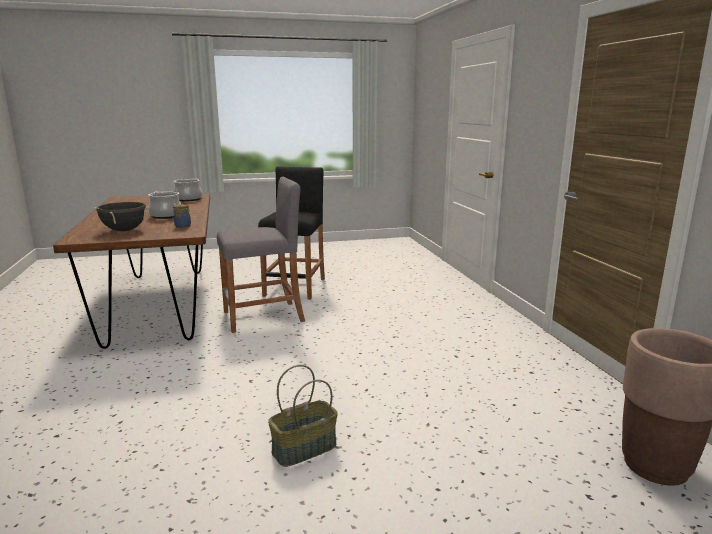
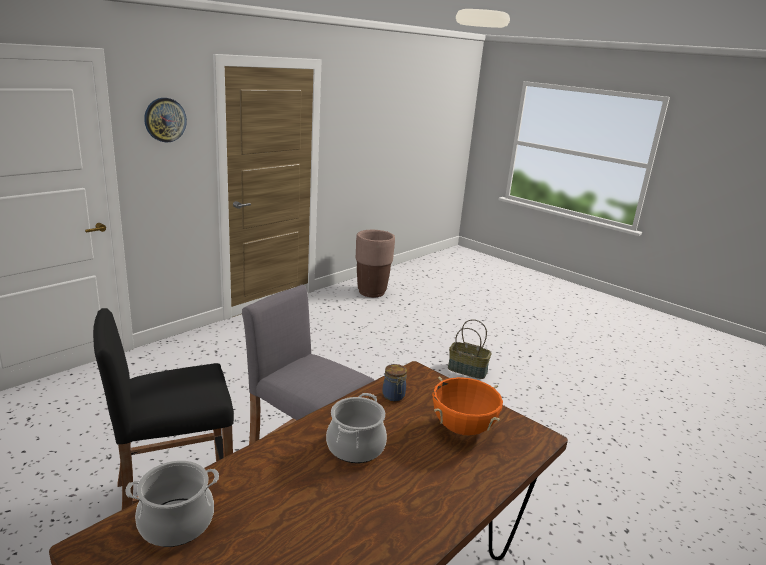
camera: 125 degrees left, 5 degrees up
(124, 230) = (462, 428): black cooking pot -> orange cooking pot
(535, 86) = (165, 120): none -> wall clock

